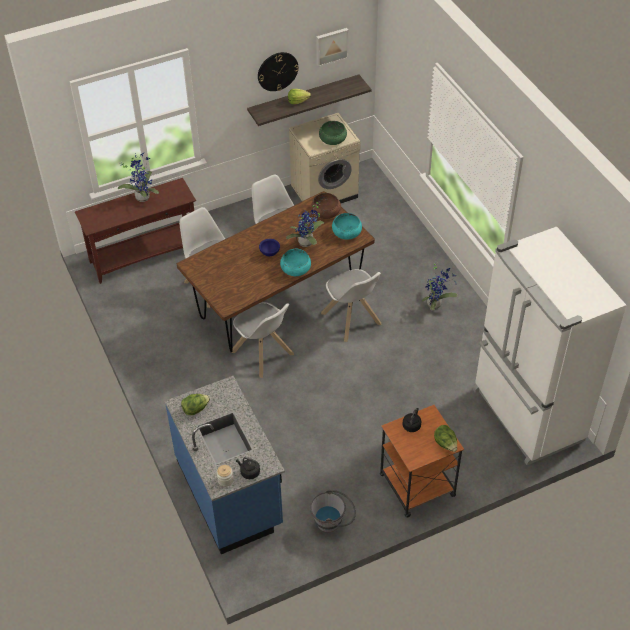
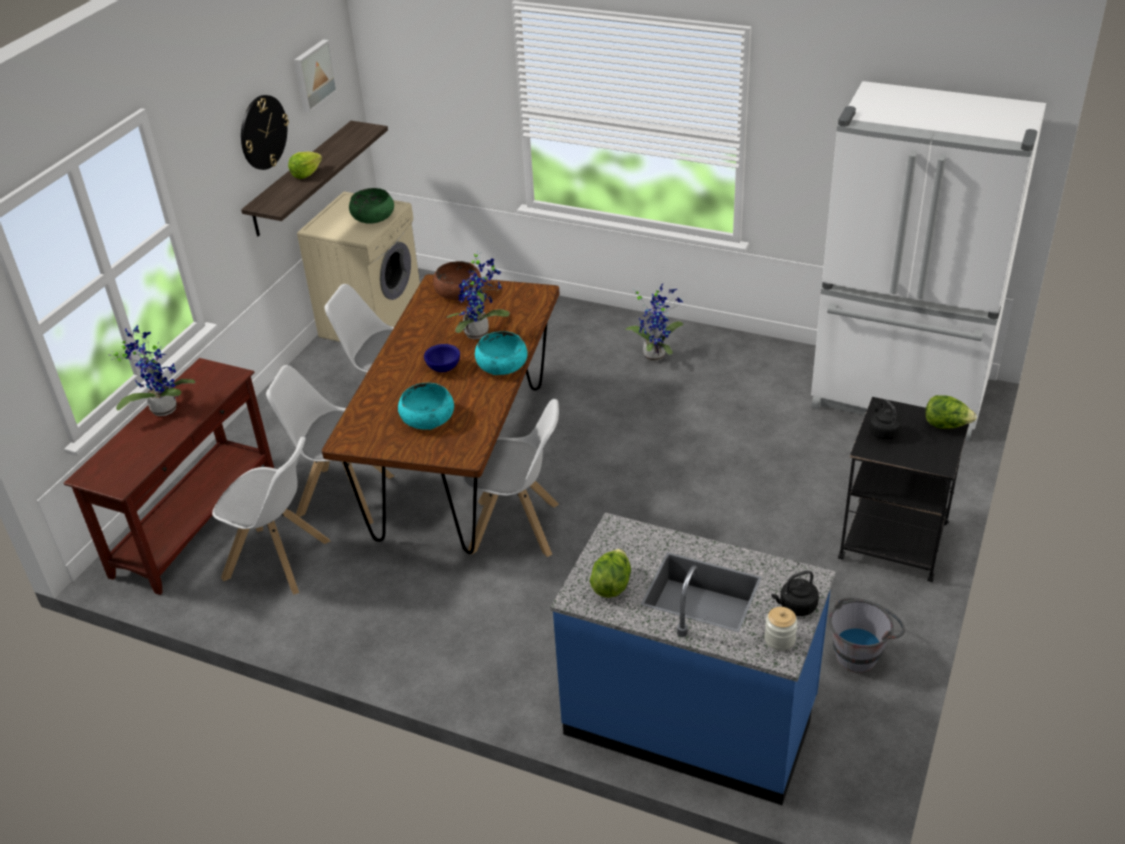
camera: 40 degrees left, 10 degrees down
(346, 232) = (514, 297): turquoise bowl -> turquoise bowl (428, 418)
(352, 320) = (581, 425): chair -> chair (280, 560)
(416, 486) = (893, 542): orange cart -> black cart

